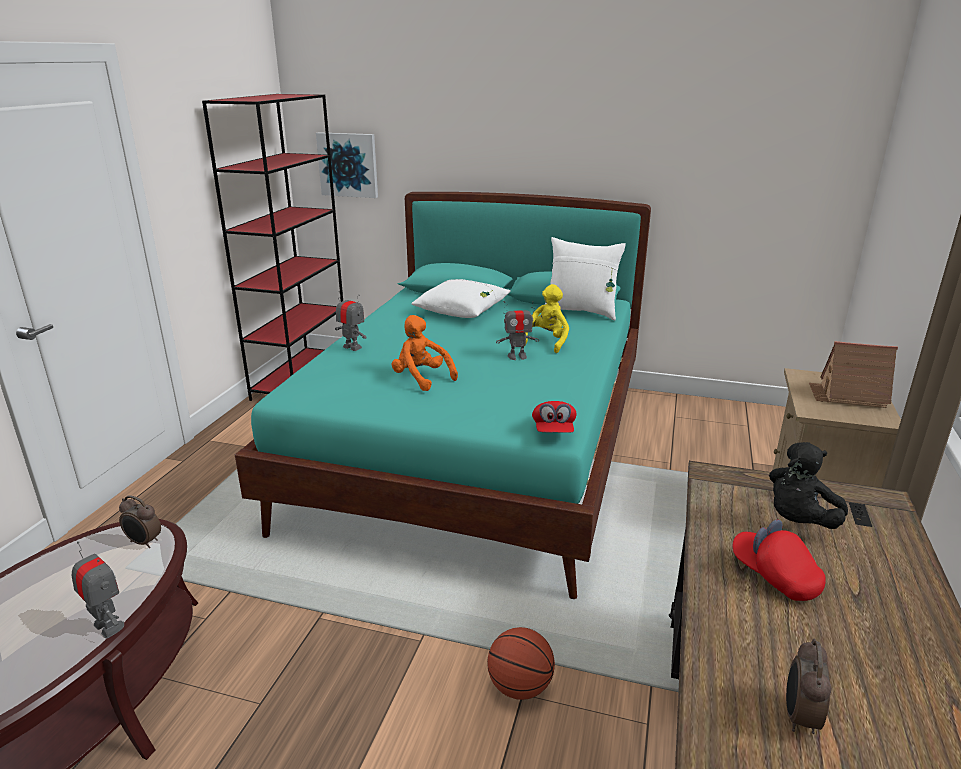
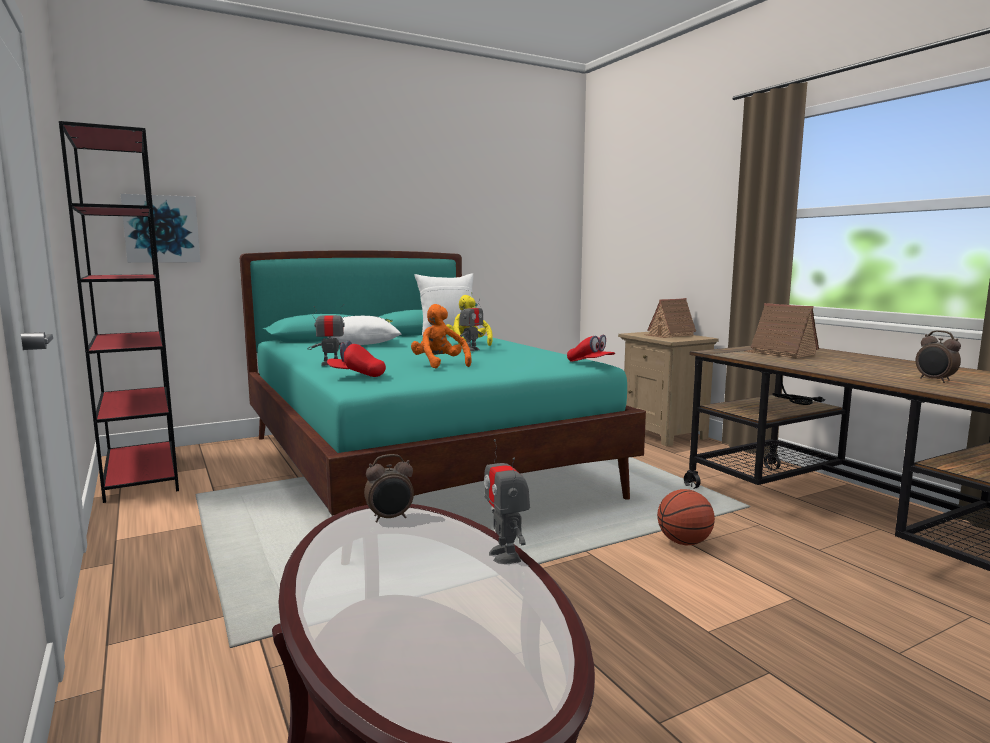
camera: 45 degrees left, 15 degrees down
(108, 626) = (505, 555): toy robot -> toy robot turned 105 degrees counterclockwise
(421, 378) = (439, 364): orange plush toy -> orange plush toy turned 60 degrees clockwise
(774, 576) = (822, 363): red cap -> red cap (357, 375)
(798, 521) = (780, 353): black plush toy -> toy house

